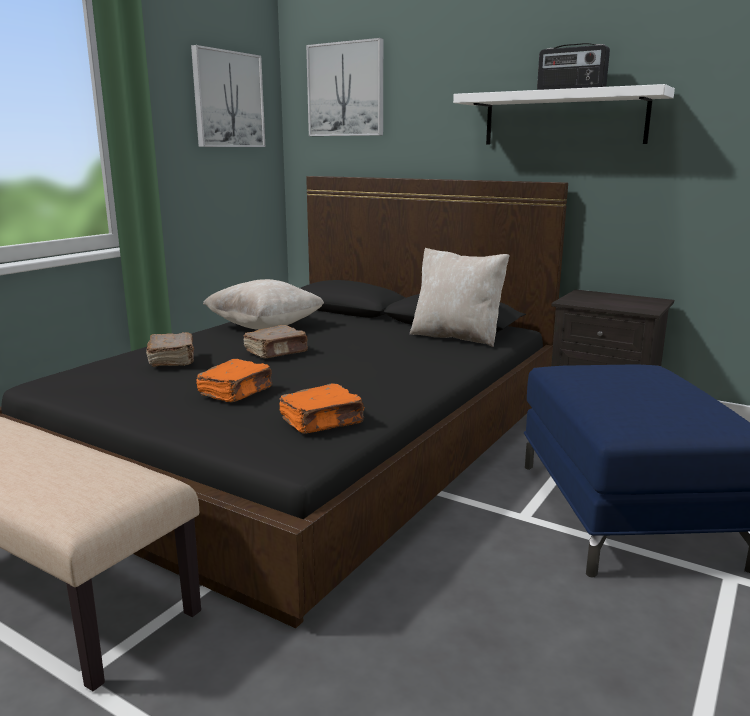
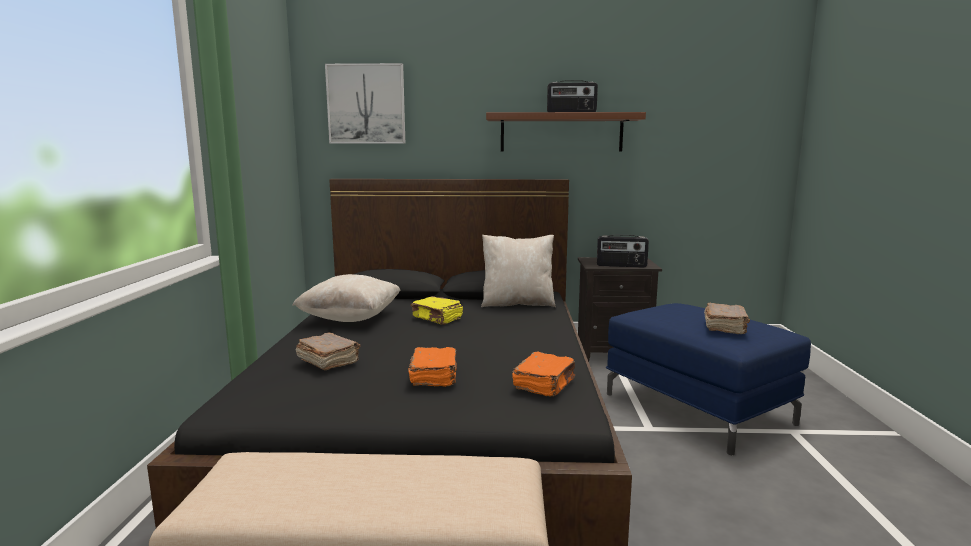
camera: 30 degrees left, 5 degrees down
(228, 99) = (266, 109): picture -> none
(277, 352) = (406, 338): brown book -> brown book (725, 328)
(343, 339) = (437, 318): none -> yellow book
(564, 118) = (561, 133): white shelf -> brown shelf
(608, 305) = (621, 265): none -> radio

